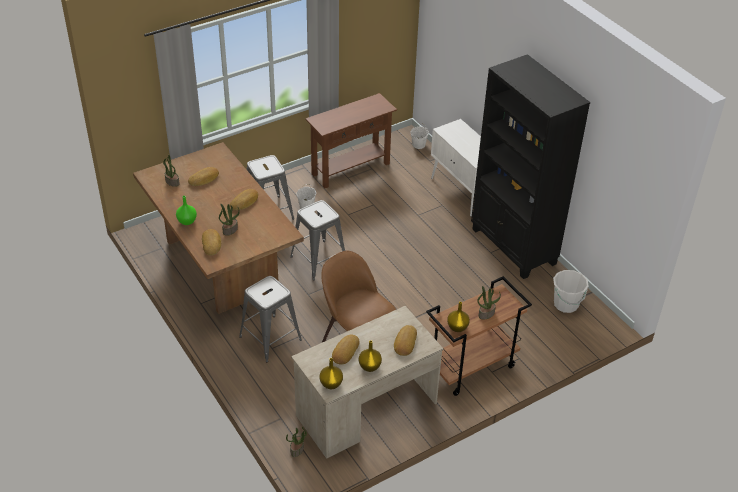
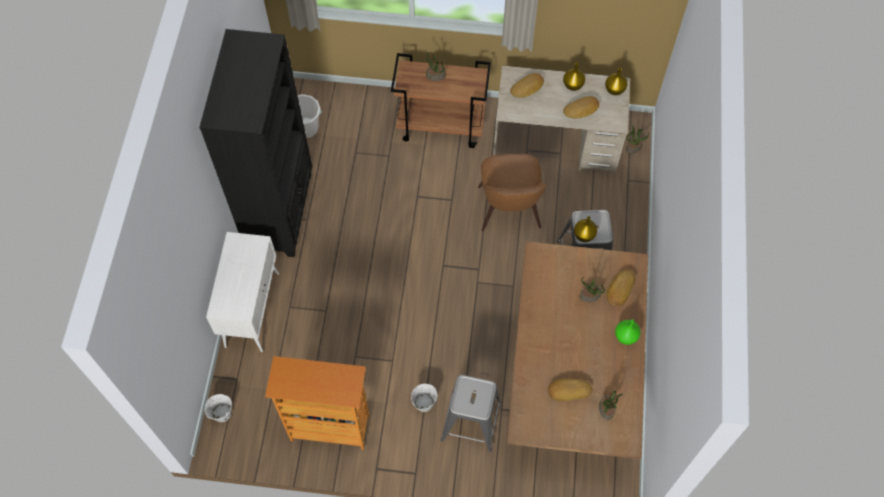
camera: 140 degrees left, 20 degrees up
(245, 202) = (549, 325): bread -> none
(318, 260) = (471, 320): grey stool -> none
(350, 169) = (329, 428): brown console table -> bookcase
(457, 327) = (470, 79): yellow vase -> yellow vase (584, 236)

